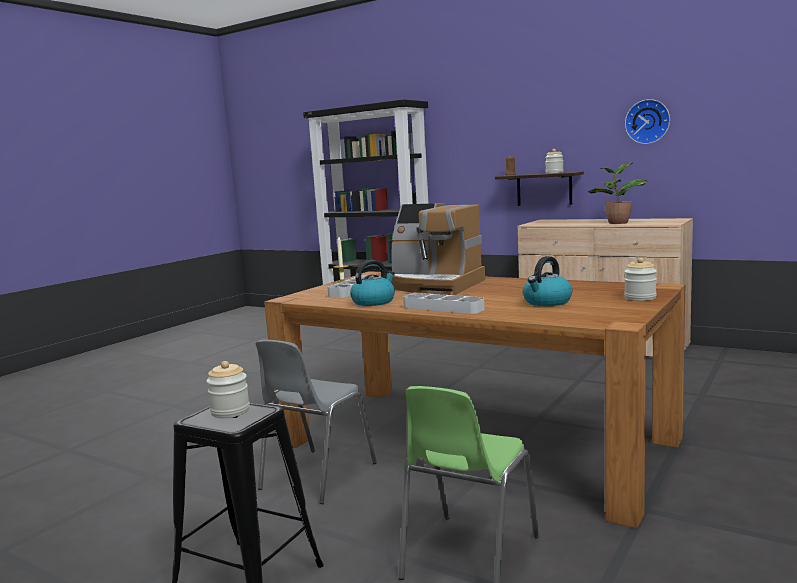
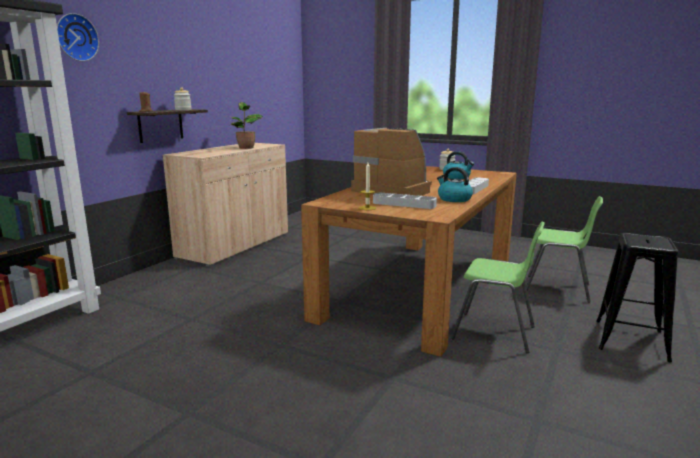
camera: 95 degrees left, 5 degrees up
(230, 411) = (643, 241): jar -> none
(316, 476) = (494, 333): grey chair -> green chair
(434, 285) = (393, 190): coffee machine -> coffee machine turned 75 degrees counterclockwise
(647, 121) = (222, 71): wall clock -> wall clock (75, 37)

